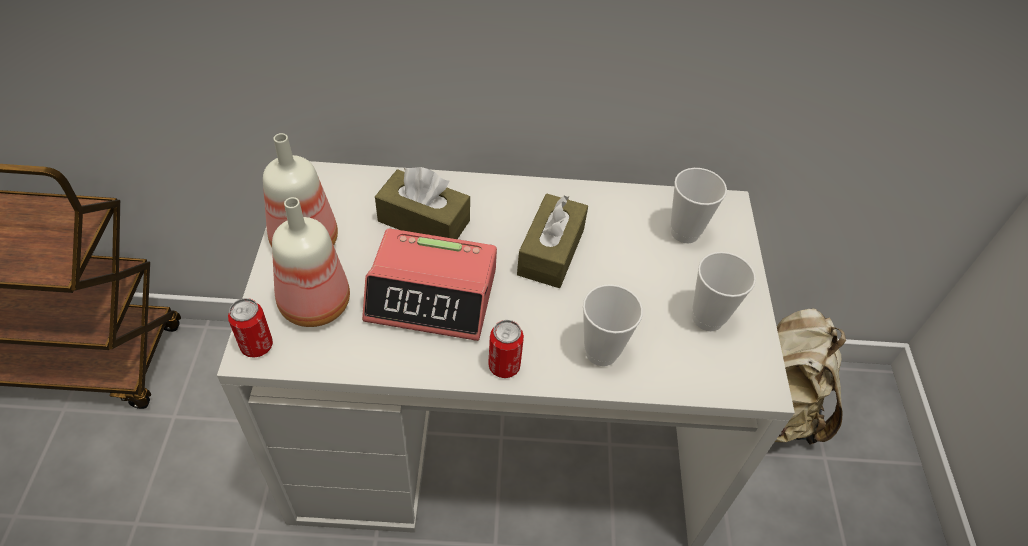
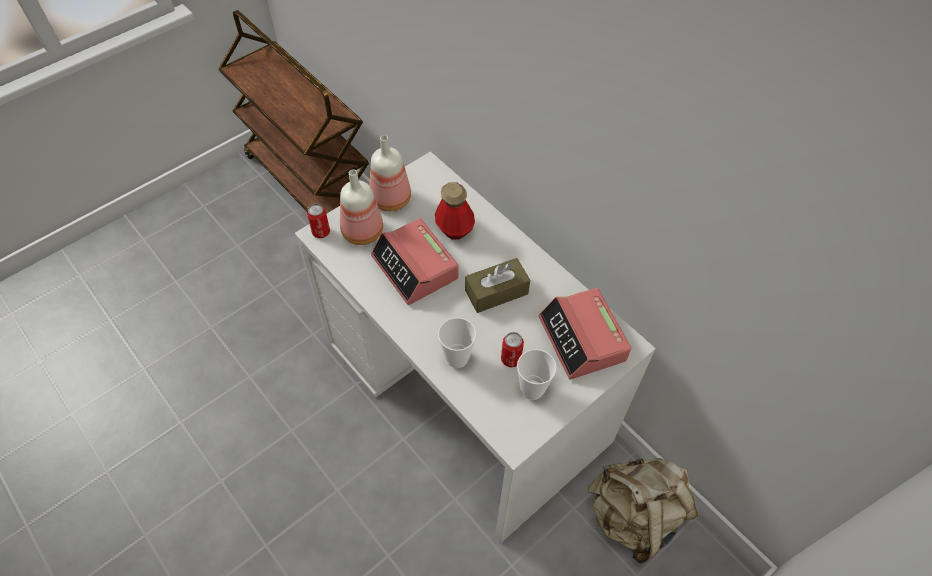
camera: 50 degrees right, 5 degrees up
(424, 221) = (454, 229): brown tissue box -> bottle
(504, 366) = (406, 326): can -> can (511, 359)
(684, 232) = (582, 339): cup -> alarm clock

